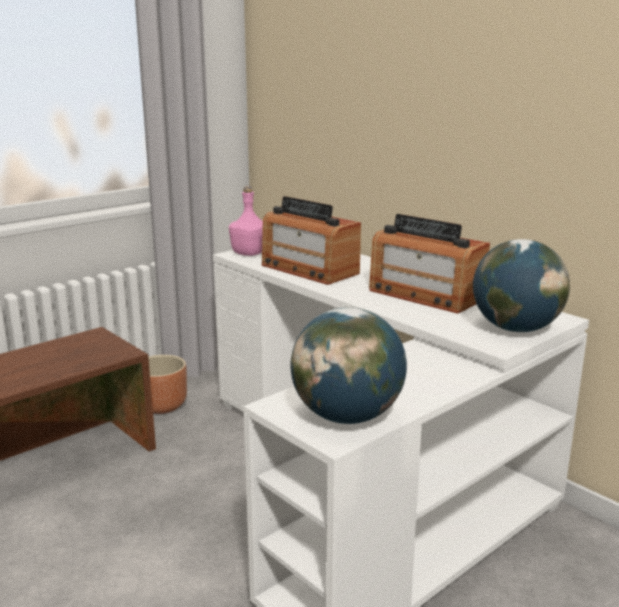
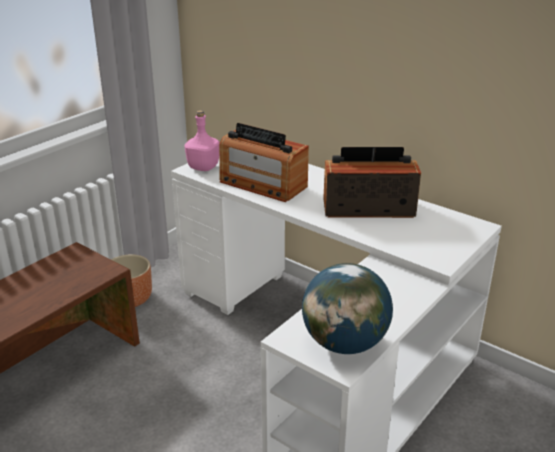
camera: 10 degrees left, 10 degrees up
(425, 295) = (368, 208): radio -> radio turned 150 degrees clockwise
(515, 329) = (449, 241): globe -> none

